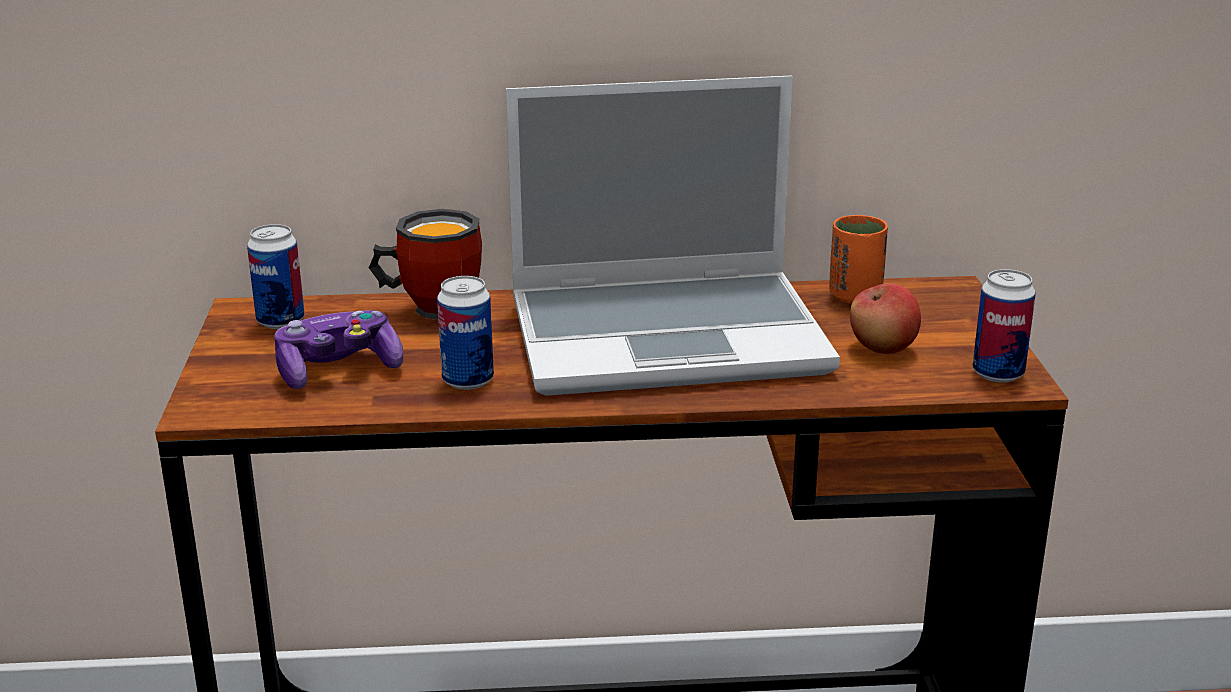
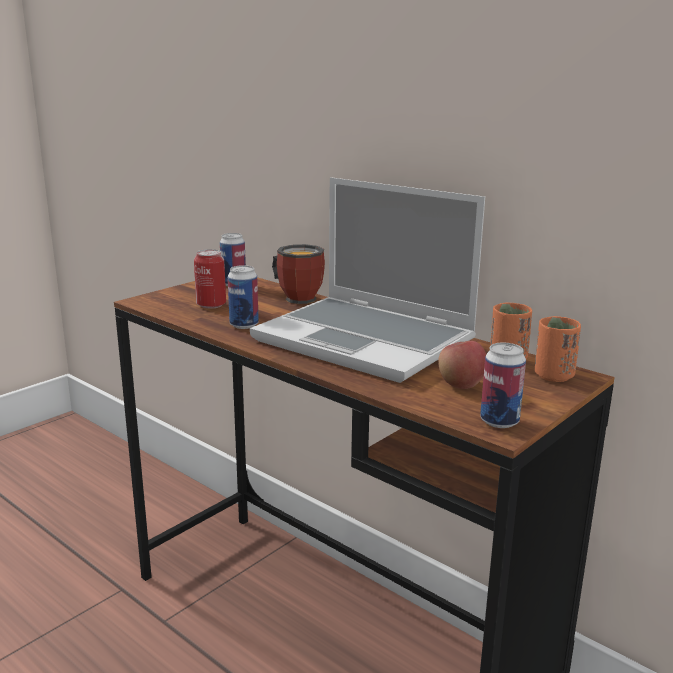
camera: 45 degrees right, 5 degrees down
(338, 370) = (211, 305): game controller -> can
(932, 298) = (553, 376): none -> orange cup

